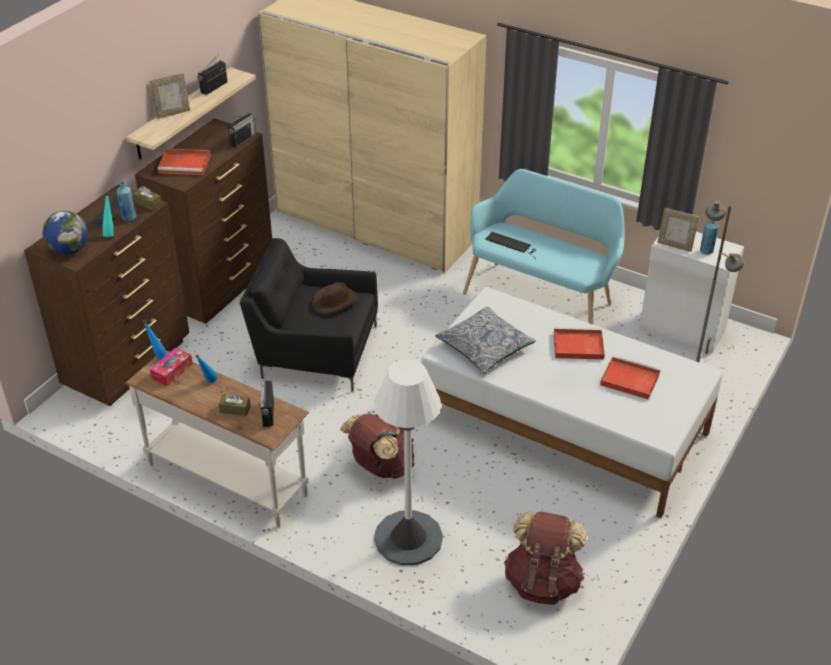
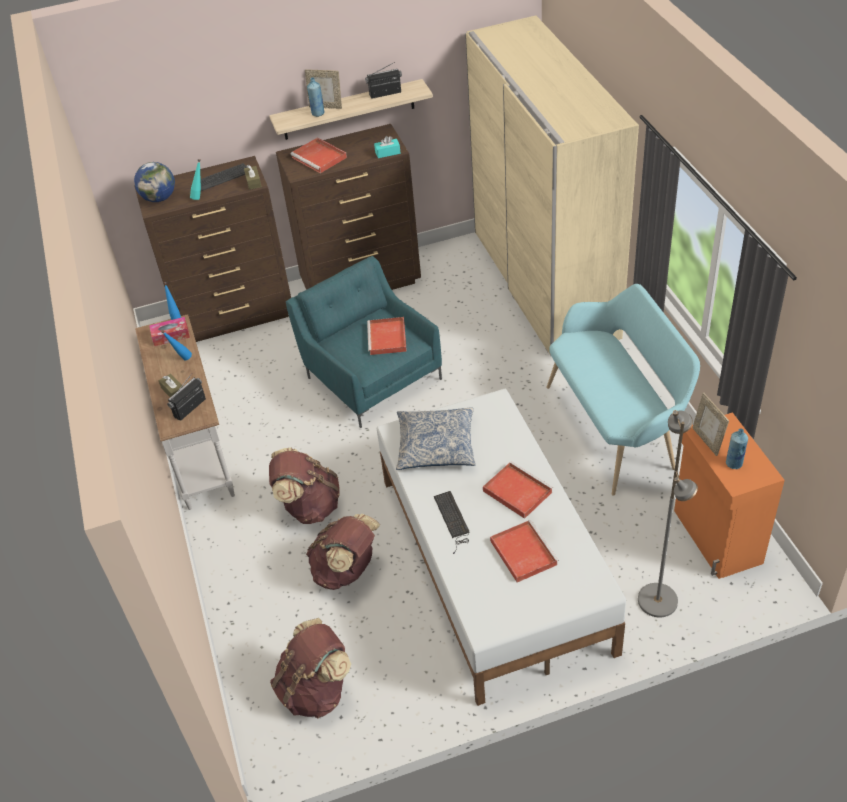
camera: 45 degrees right, 5 degrees up
(129, 218) = (227, 189): blue bottle -> blue bottle (318, 113)
(243, 139) = (387, 152): radio -> turquoise tissue box
(315, 350) = (371, 375): black armchair -> turquoise armchair
(335, 302) = (387, 338): brown hat -> red tray
(408, 538) = (262, 580): white floor lamp -> none
(466, 492) = (346, 571): none -> brown backpack
(512, 244) = (585, 359): keyboard -> keyboard (452, 520)
(682, 331) = (716, 537): white cabinet -> orange cabinet

